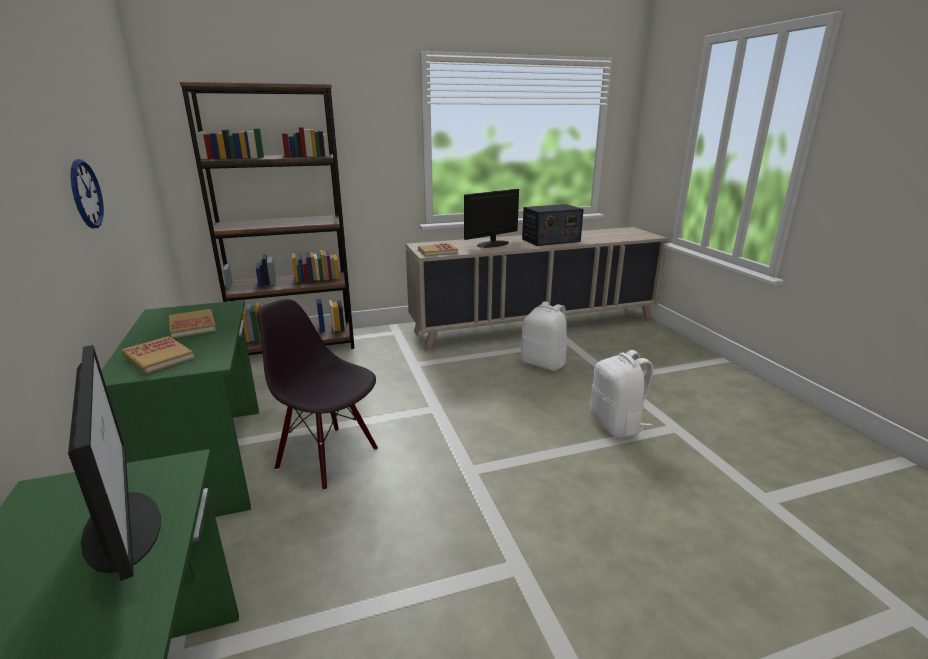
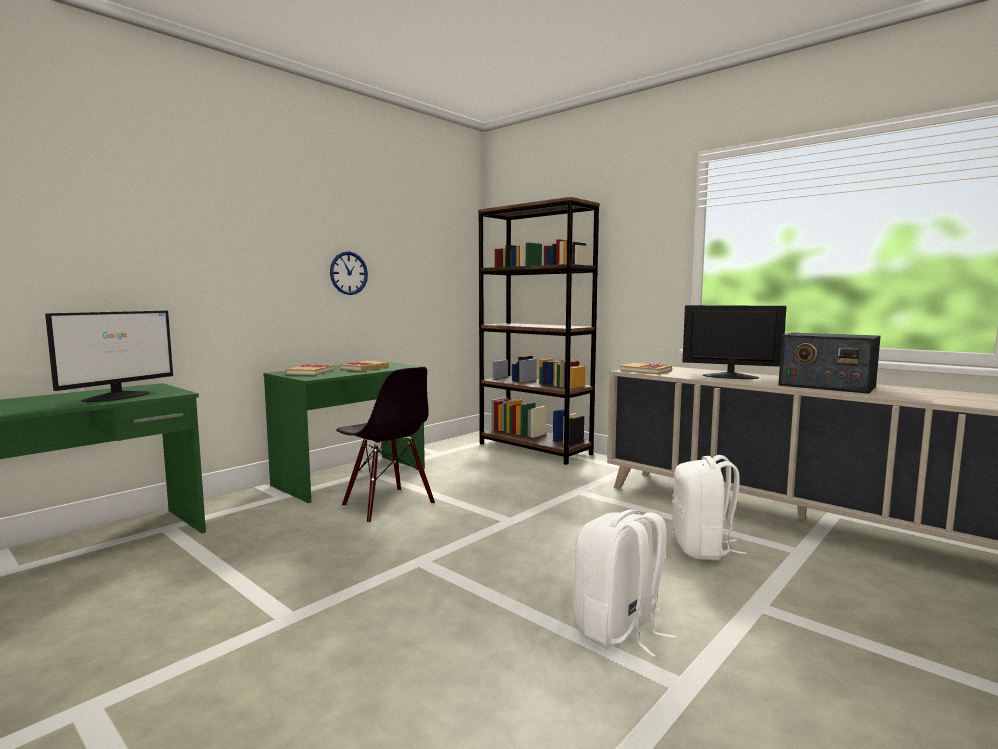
camera: 60 degrees right, 15 degrees down
(328, 457) = (387, 505): black chair -> black chair turned 135 degrees clockwise

